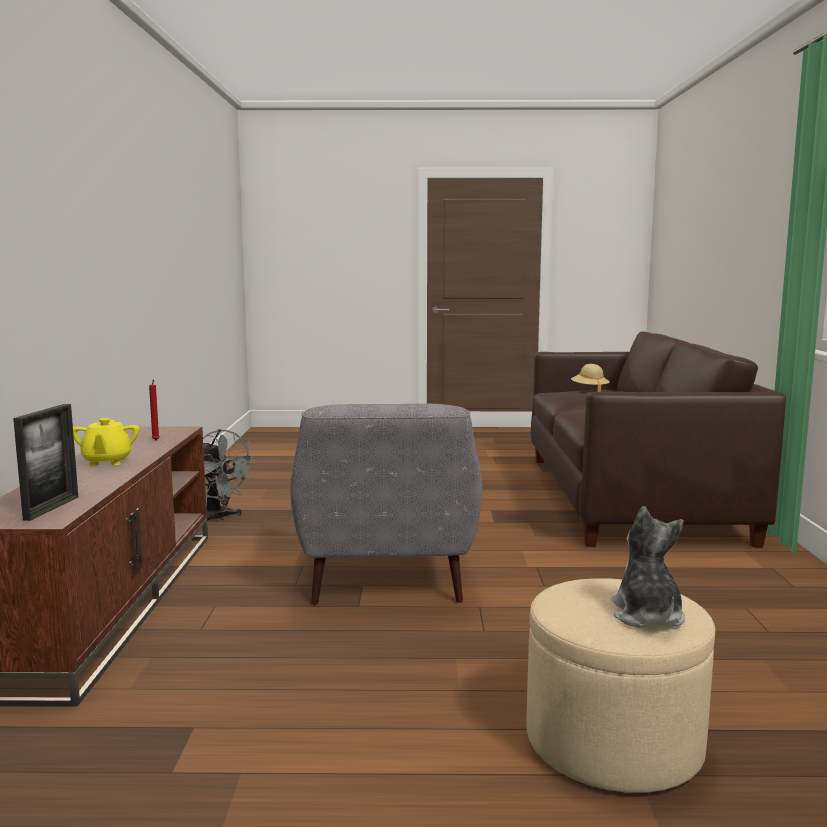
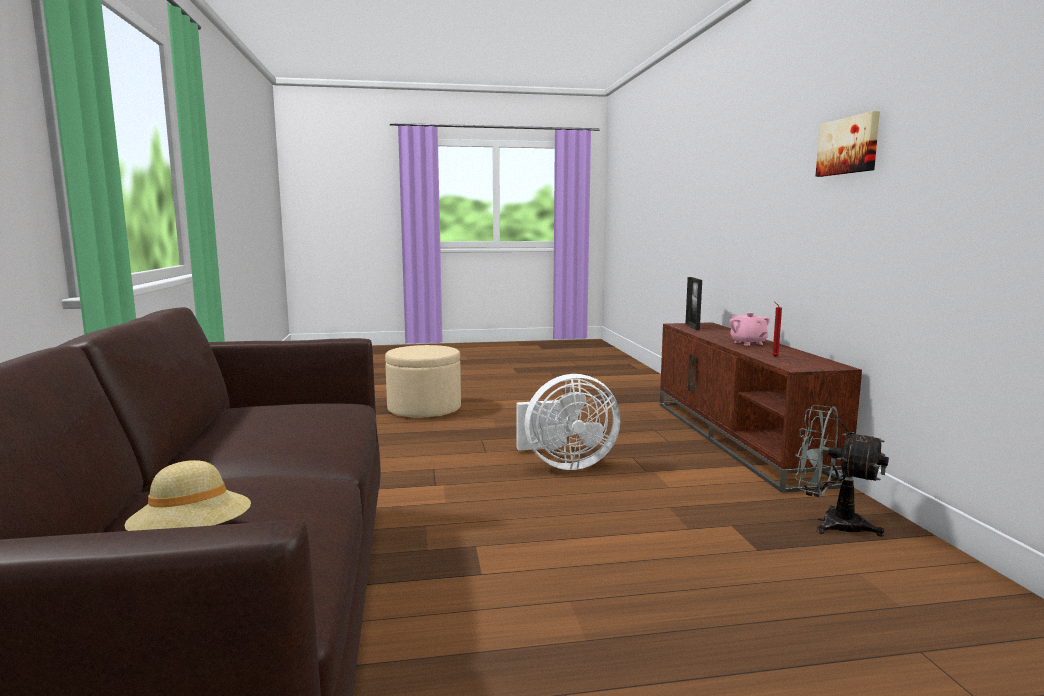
camera: 170 degrees right, 0 degrees up
(88, 207) = (849, 146): none -> picture
(107, 461) = (748, 343): yellow teapot -> pink teapot
(385, 580) = (565, 464): grey armchair -> white fan
(647, 616) = (414, 347): plush toy -> none

